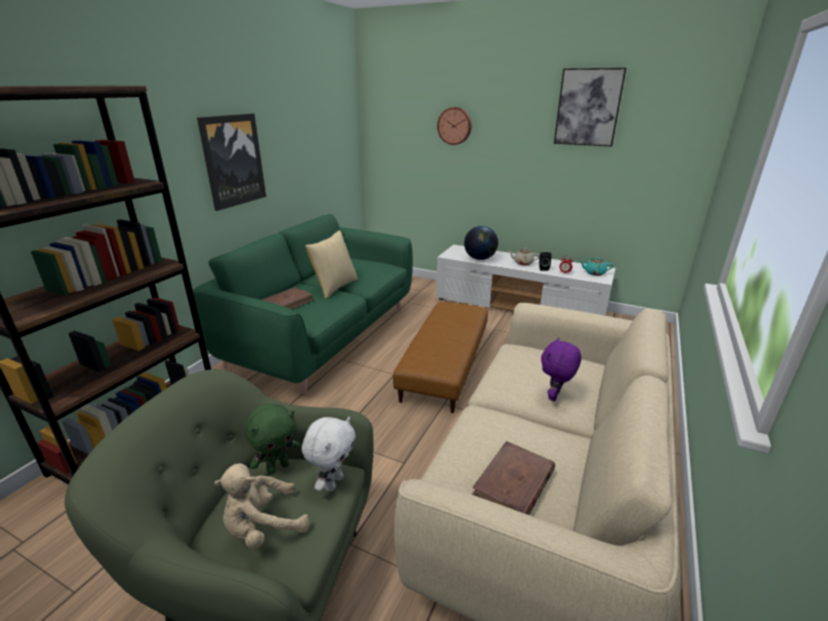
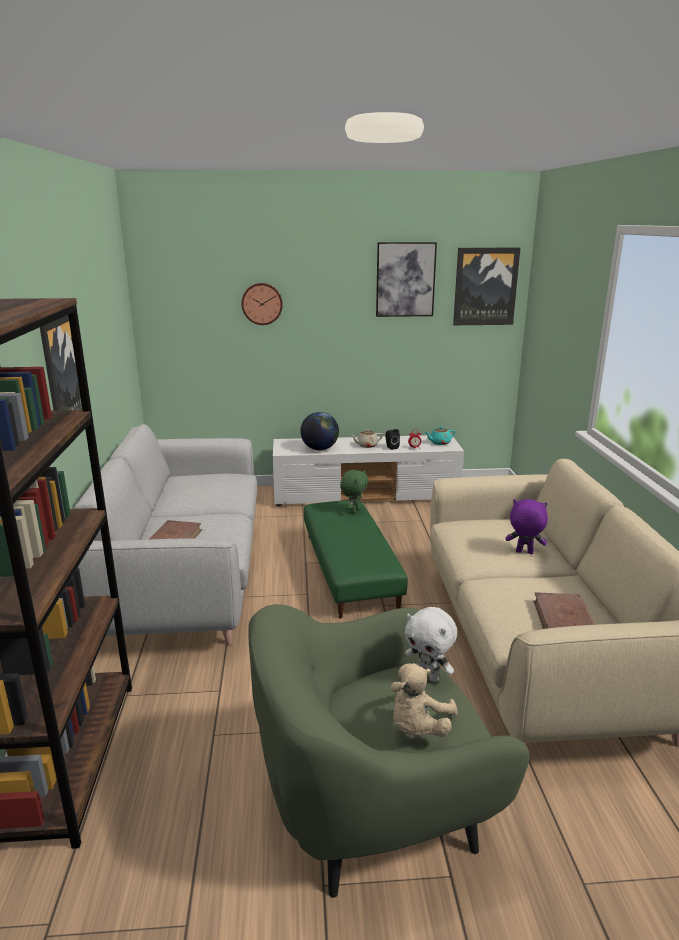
camera: 30 degrees left, 5 degrees down
(278, 467) = (365, 685): green plush toy -> green plush toy (354, 511)
(323, 337) = (183, 580): green sofa -> grey sofa
(333, 482) = (428, 676): white plush toy -> white plush toy turned 135 degrees clockwise
(334, 287) = (204, 511): pillow -> none
(444, 365) = (348, 570): brown ottoman -> green ottoman
(555, 397) = (524, 552): purple plush toy -> purple plush toy turned 105 degrees clockwise
(677, 118) = (485, 286): none -> picture

